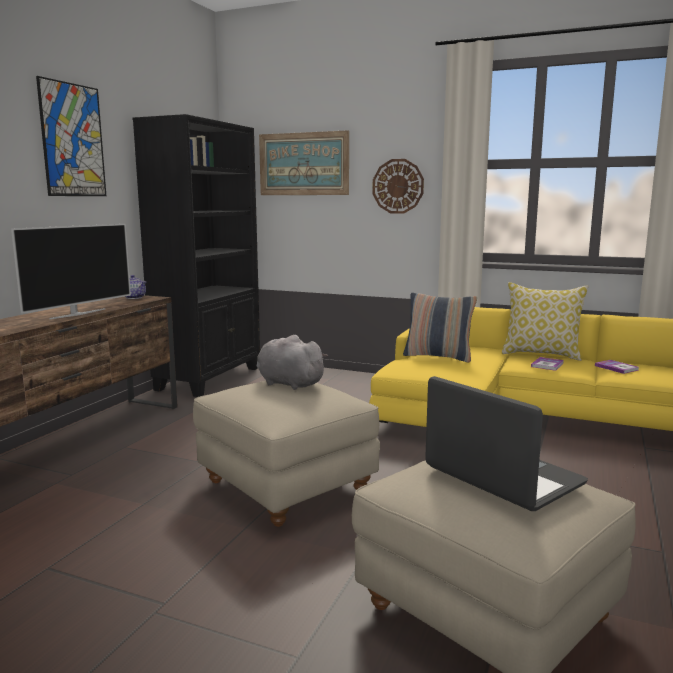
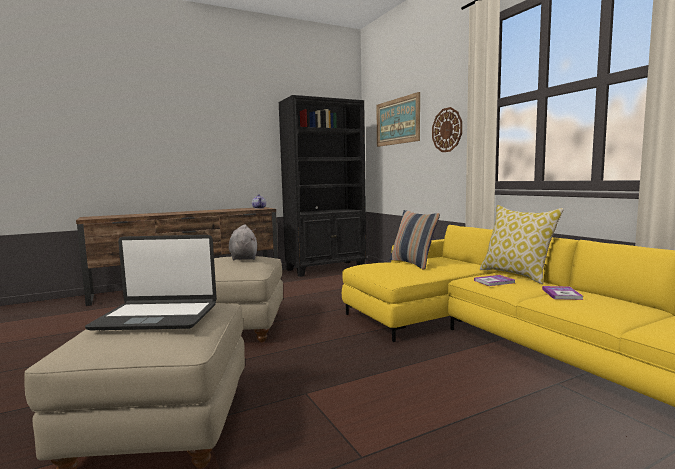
camera: 40 degrees right, 5 degrees down
(73, 140) = (232, 117): picture -> none
(77, 314) = (205, 211): television -> none
(502, 477) = (157, 316): laptop -> laptop turned 90 degrees clockwise

